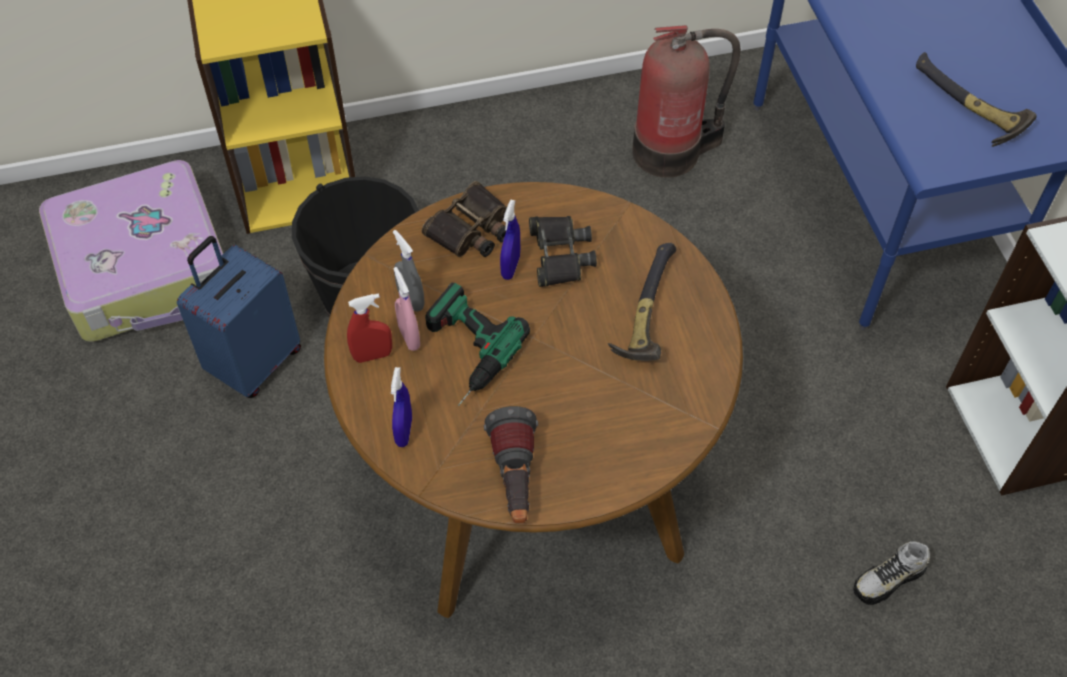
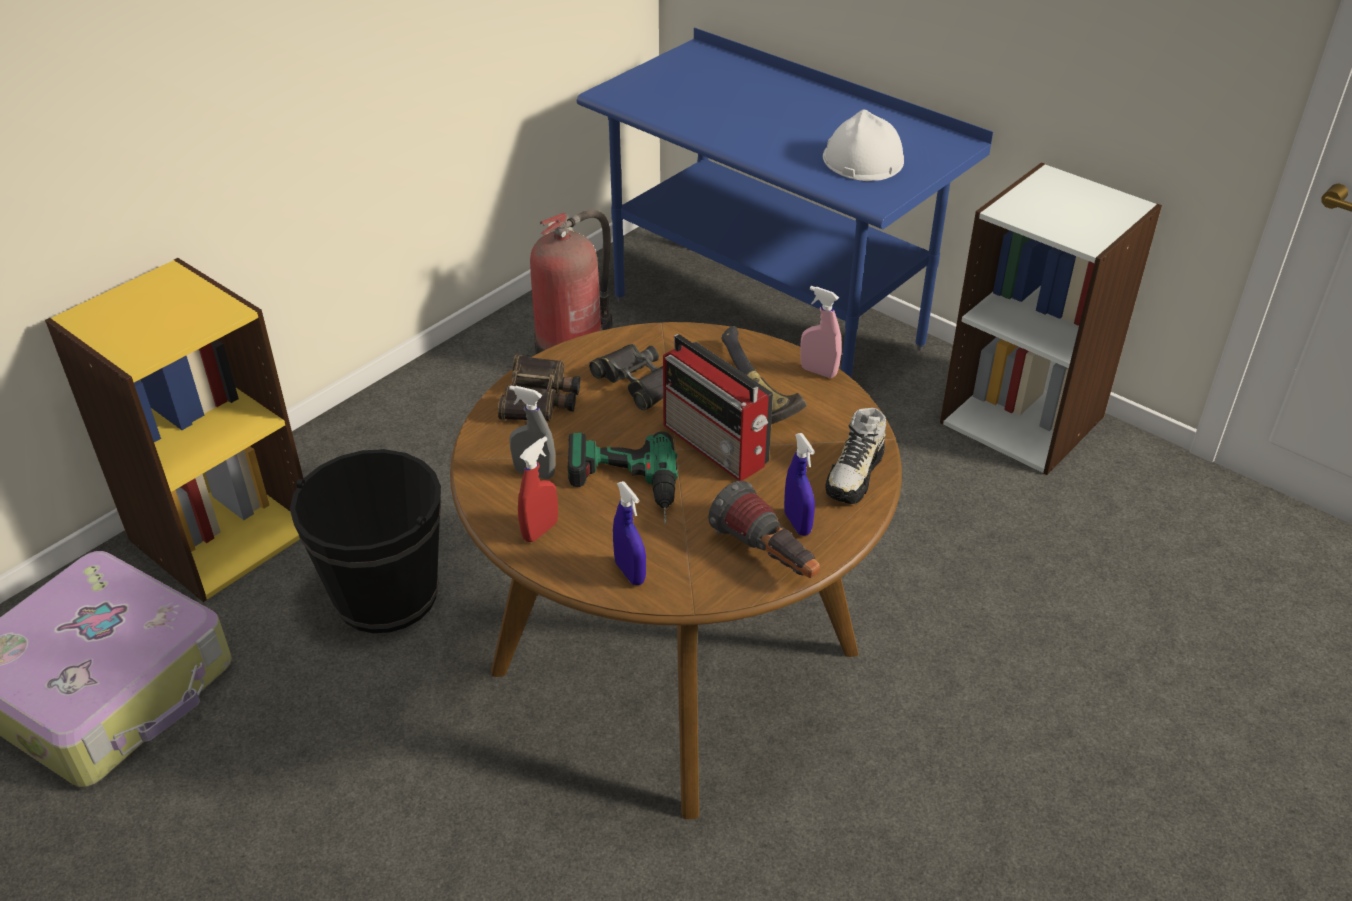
camera: 35 degrees left, 15 degrees down
(254, 362) = (306, 709): blue suitcase -> none
(409, 337) = (561, 501): pink spray bottle -> pink spray bottle (818, 371)
(510, 267) = (603, 409): blue spray bottle -> blue spray bottle (797, 523)
(567, 353) = (716, 446): none -> radio
(888, 580) = (1026, 576): shoe -> shoe (855, 475)
(966, 110) = (862, 160): hammer -> white hard hat

